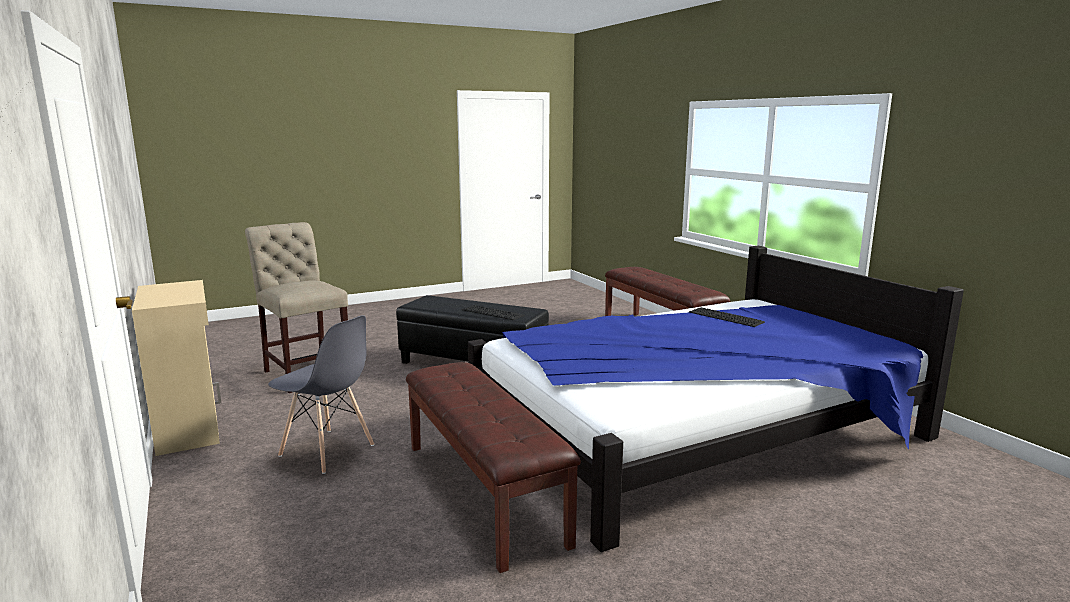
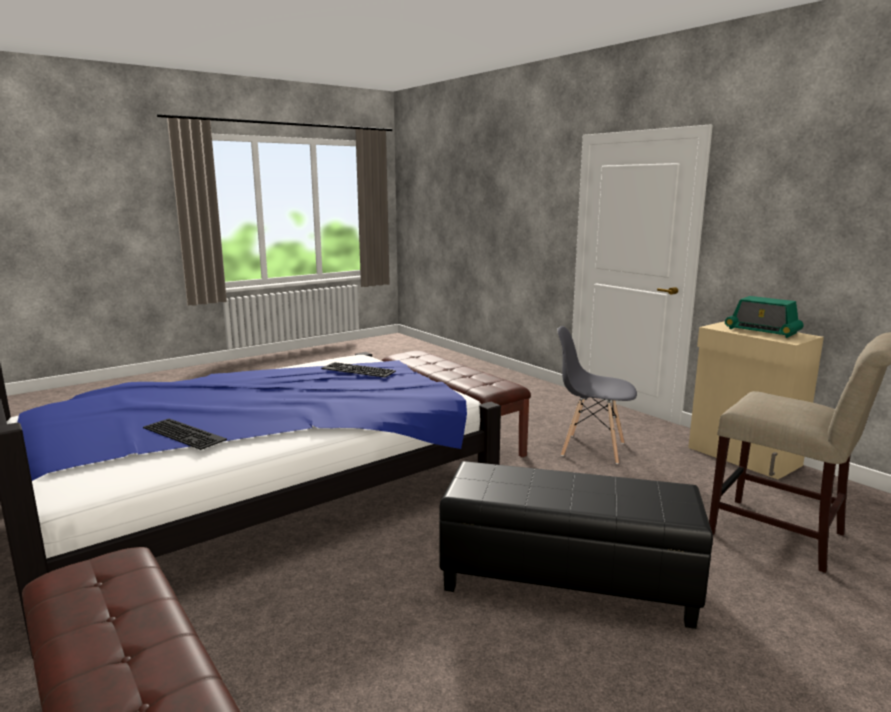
camera: 170 degrees right, 0 degrees up
(167, 293) = (762, 331): none -> radio
(494, 312) = (523, 478): keyboard -> keyboard (356, 370)

